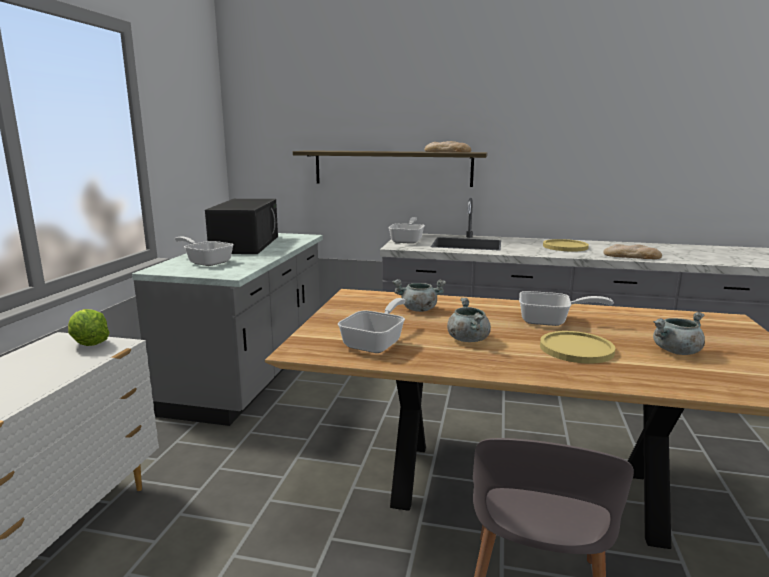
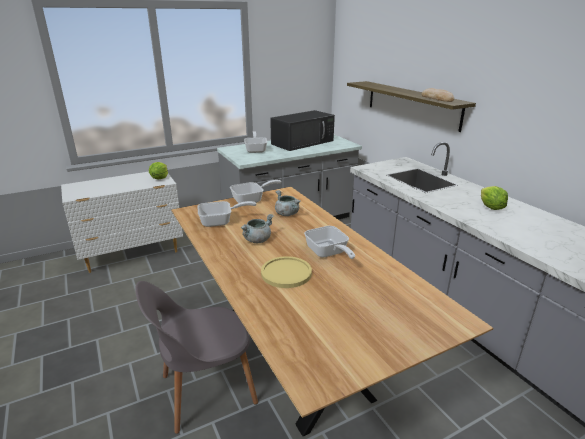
camera: 50 degrees right, 10 degrees up
(408, 240) = (388, 165): frying pan -> frying pan (251, 200)
(565, 247) = (490, 208): yellow plate -> lettuce
(631, 256) = (519, 237): bread -> none
(676, 352) = (332, 308): grey cooking pot -> none

